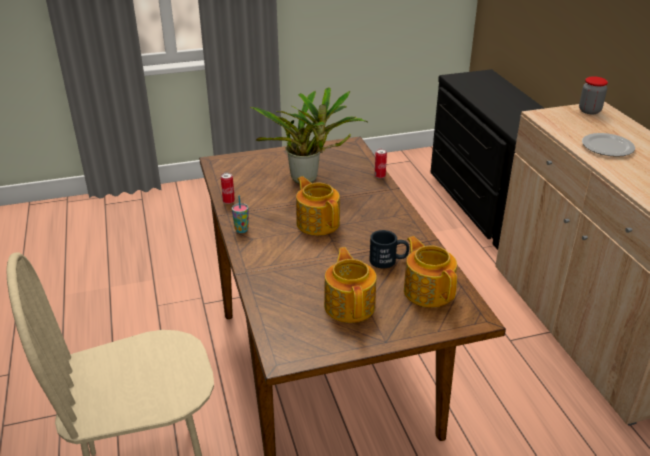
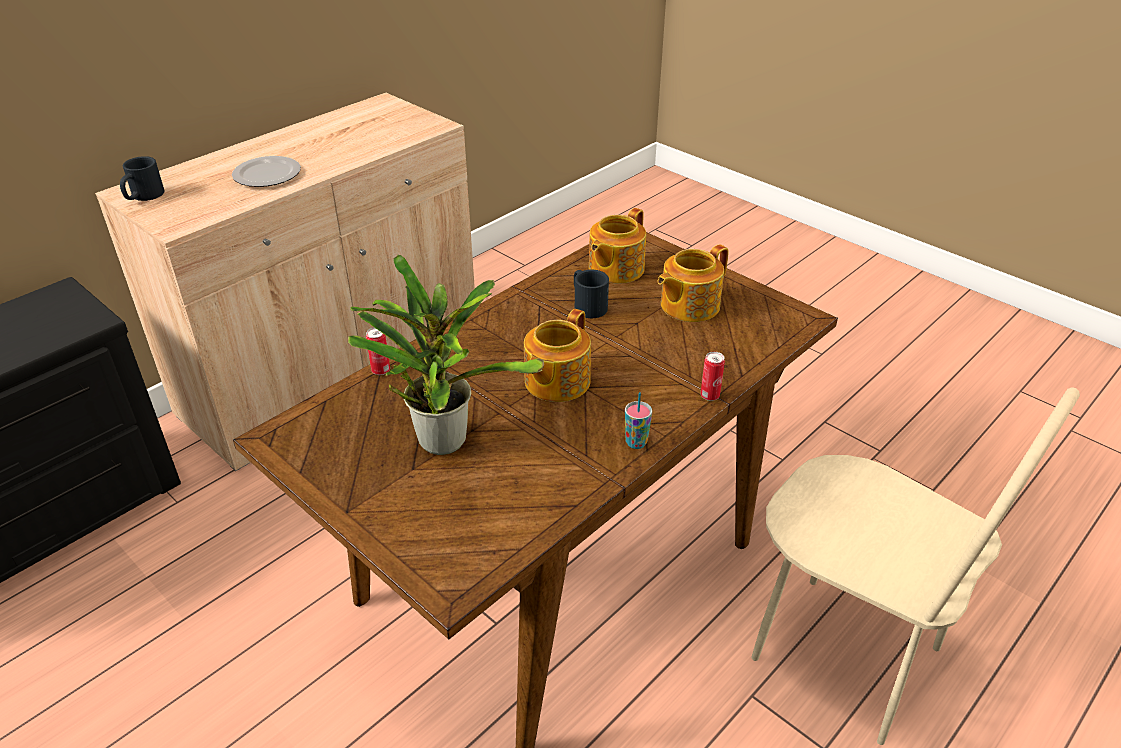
camera: 120 degrees left, 5 degrees up
(228, 201) = (575, 495): can -> can (709, 396)
(589, 111) = (143, 196): jar -> black mug

